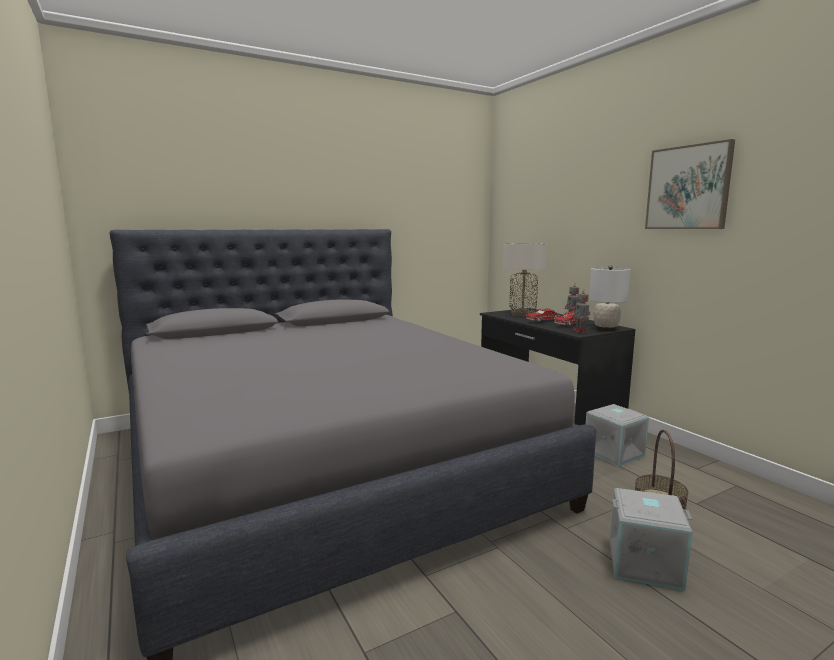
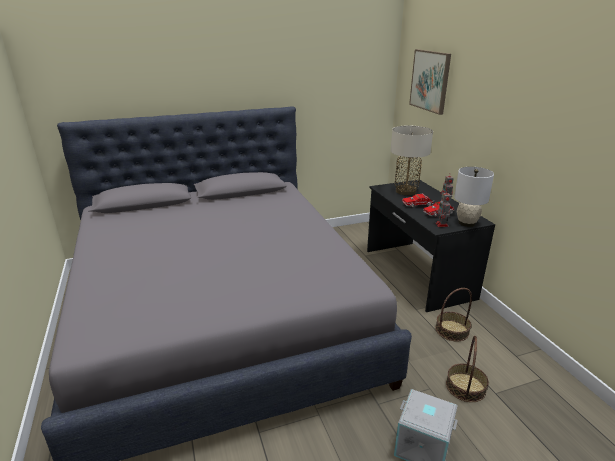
camera: 10 degrees right, 15 degrees up
(613, 453) = (452, 330): grey storage box -> basket
(688, 188) = (555, 108): picture -> picture (430, 81)

